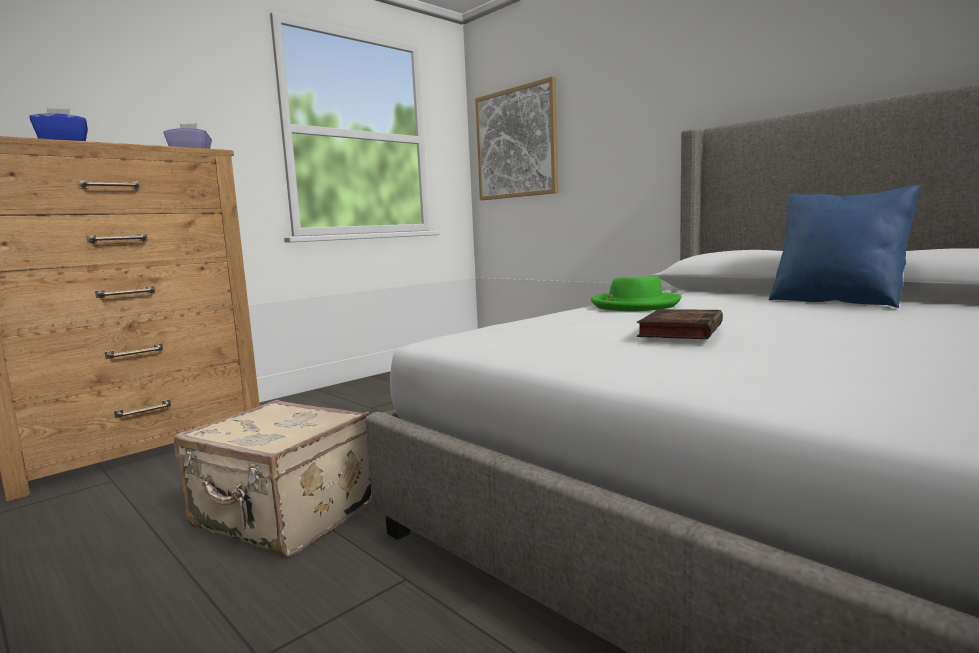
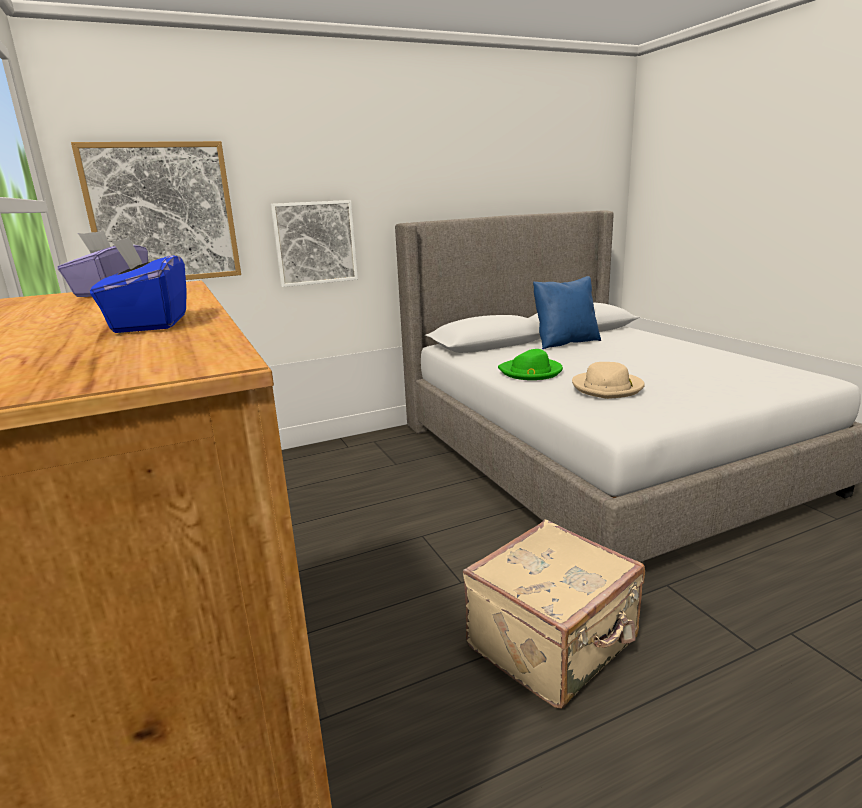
camera: 70 degrees left, 10 degrees up
(589, 321) = (607, 388): none -> beige hat
(619, 161) = (315, 243): none -> picture
(680, 330) = (650, 378): book -> none

